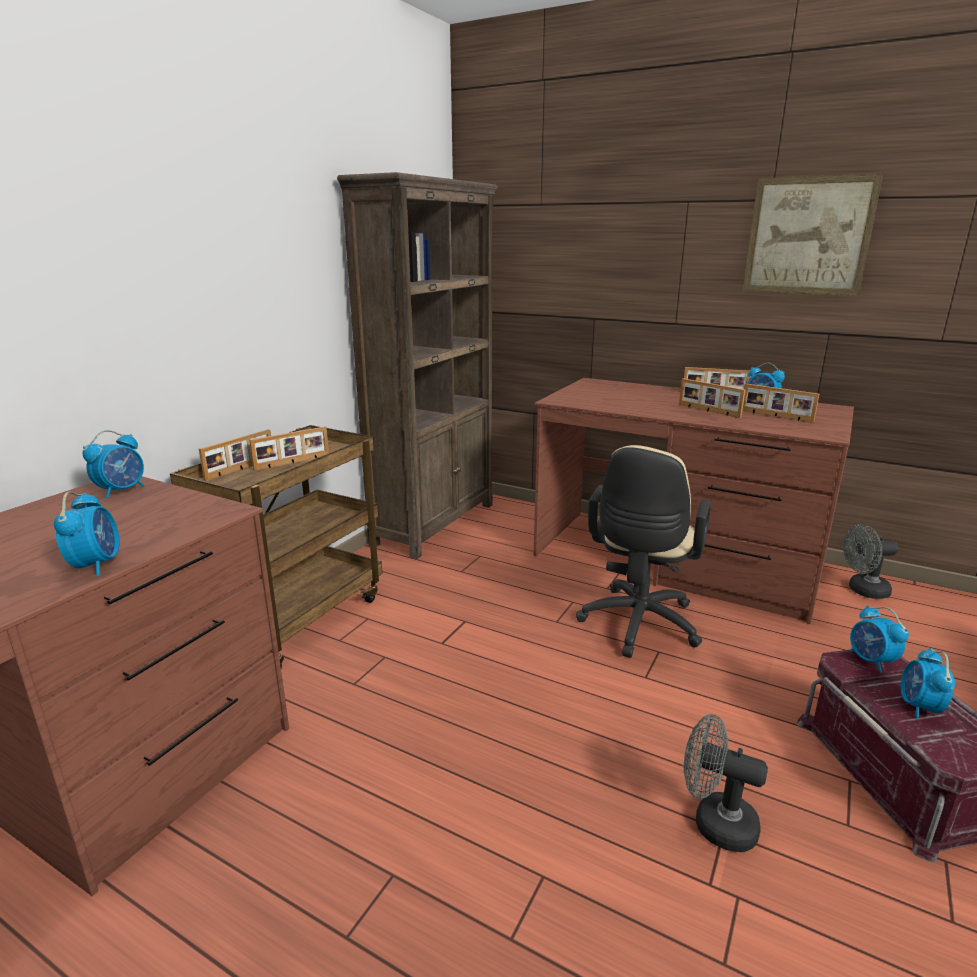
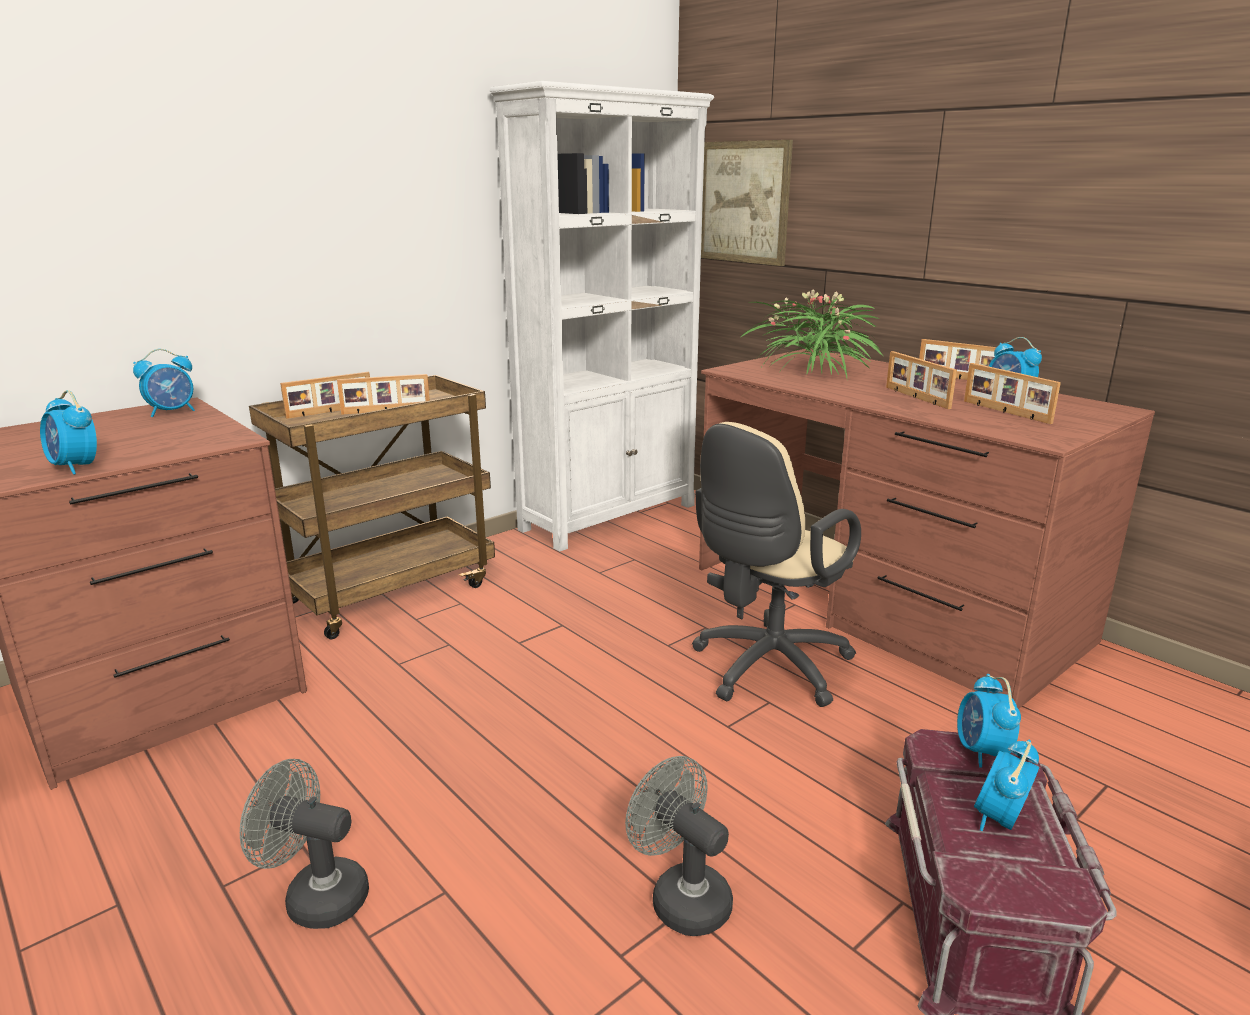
camera: 20 degrees right, 0 degrees up
(96, 565) = (75, 467): alarm clock -> alarm clock turned 120 degrees clockwise
(435, 523) = (610, 517): brown bookcase -> white bookcase
(614, 395) = (815, 370): none -> potted plant
(808, 236) = (1100, 155): picture -> picture (743, 202)
(862, 590) = (1139, 687): grey fan -> grey fan (315, 896)

